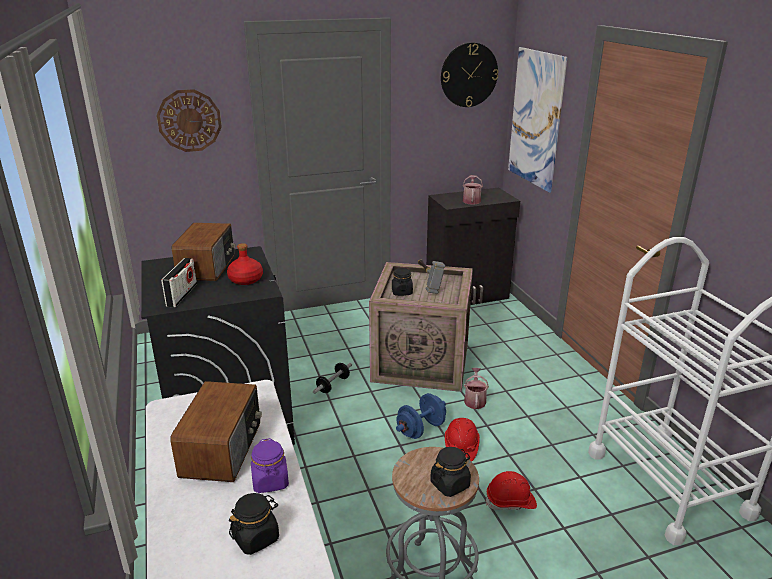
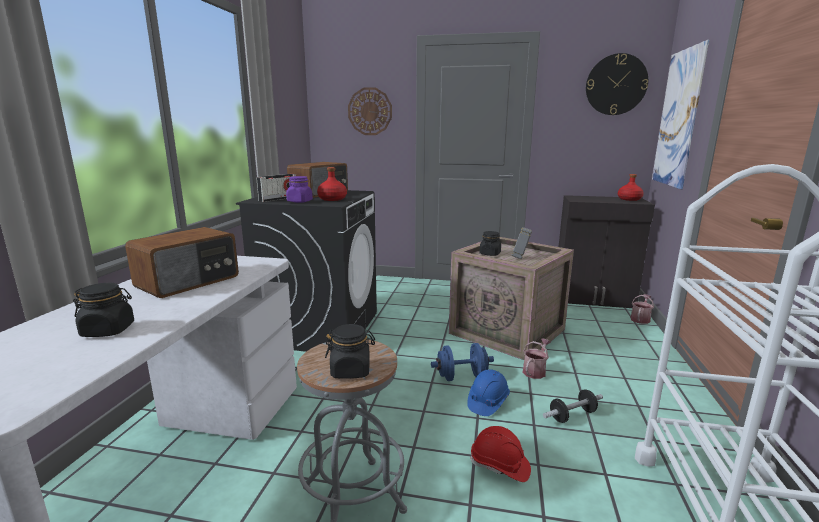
camera: 30 degrees right, 10 degrees down
(270, 481) = (182, 305): purple jar -> purple jar (299, 201)
(333, 385) = (417, 327): dumbbell -> dumbbell (572, 415)
(461, 447) = (487, 402): red hard hat -> blue hard hat
(471, 200) = (602, 200): watering can -> watering can (640, 319)
(492, 194) = (629, 199): none -> red bottle

